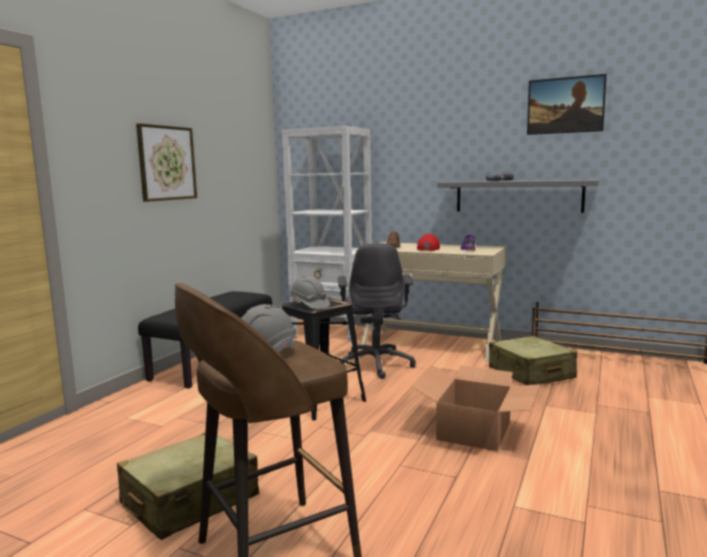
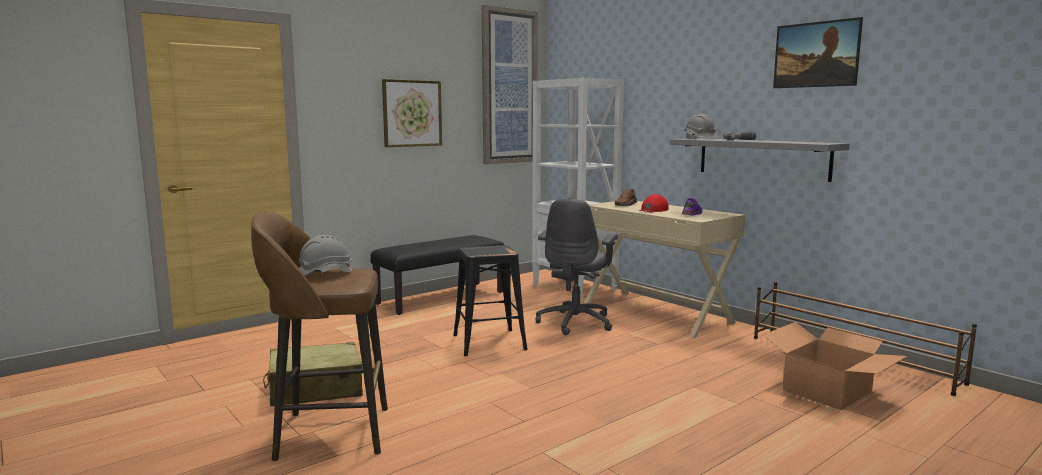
camera: 25 degrees right, 0 degrees up
(247, 137) = (509, 87): none -> picture
(309, 305) = (479, 251): grey hard hat -> grey hard hat (700, 138)
(475, 431) = (591, 392): cardboard box -> cardboard box (828, 391)
(531, 373) = (723, 356): beige suitcase -> none

